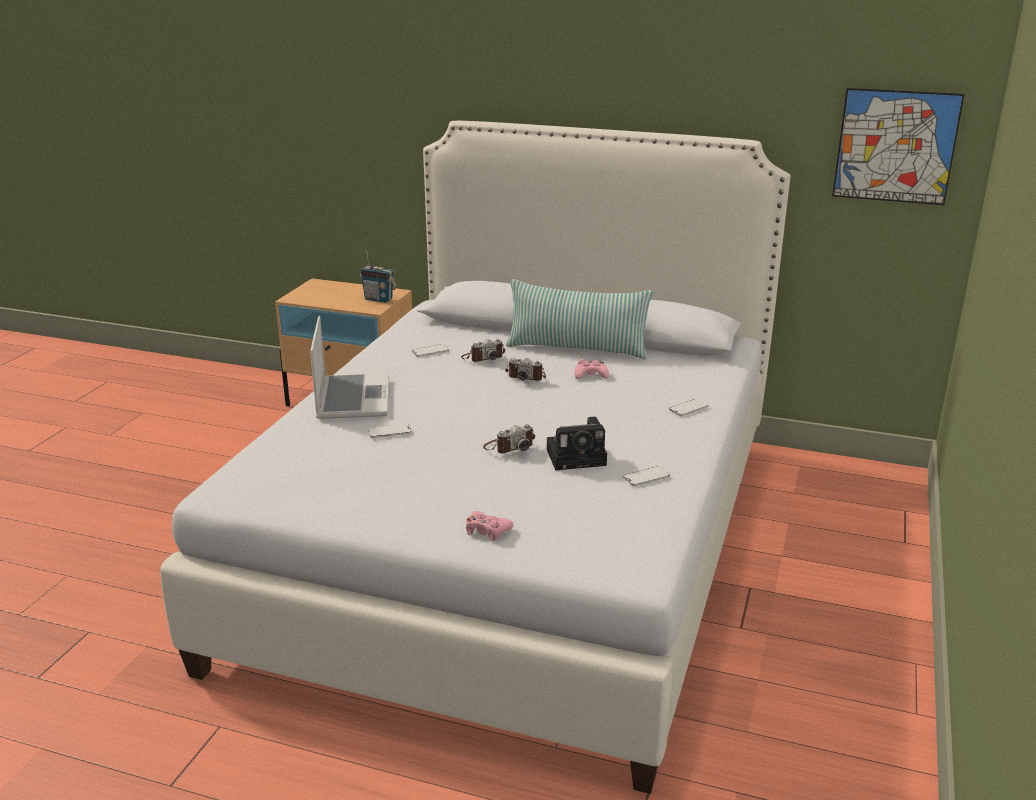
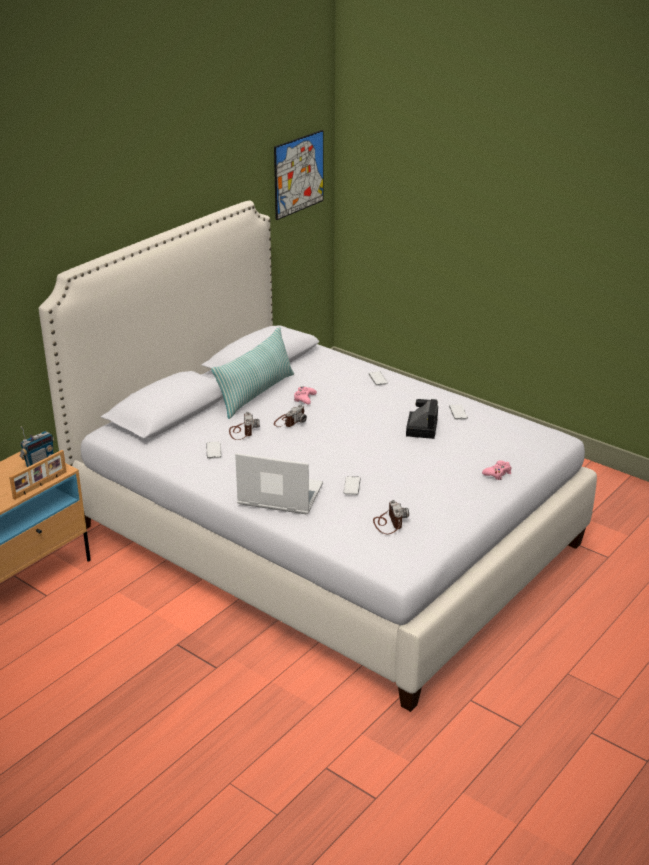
camera: 70 degrees left, 5 degrees up
(343, 307) = (40, 485): none -> picture frame
(509, 446) = (395, 447): camera -> camera (389, 523)

